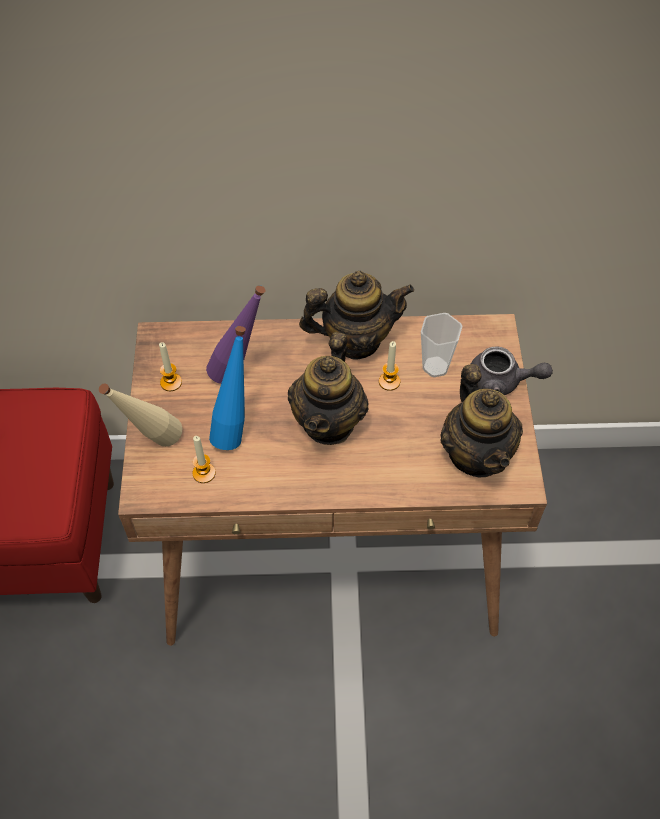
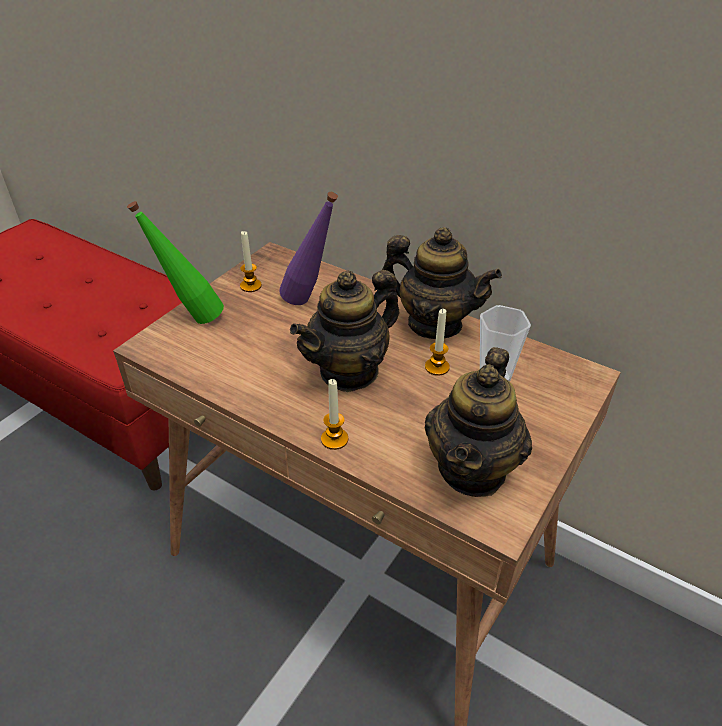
camera: 35 degrees right, 15 degrees down
(153, 445) = (191, 318): beige bottle -> green bottle
(204, 473) = (206, 355): candle -> candle (334, 439)
(235, 428) = (265, 337): blue bottle -> none
(501, 382) = (557, 421): grey teapot -> none

